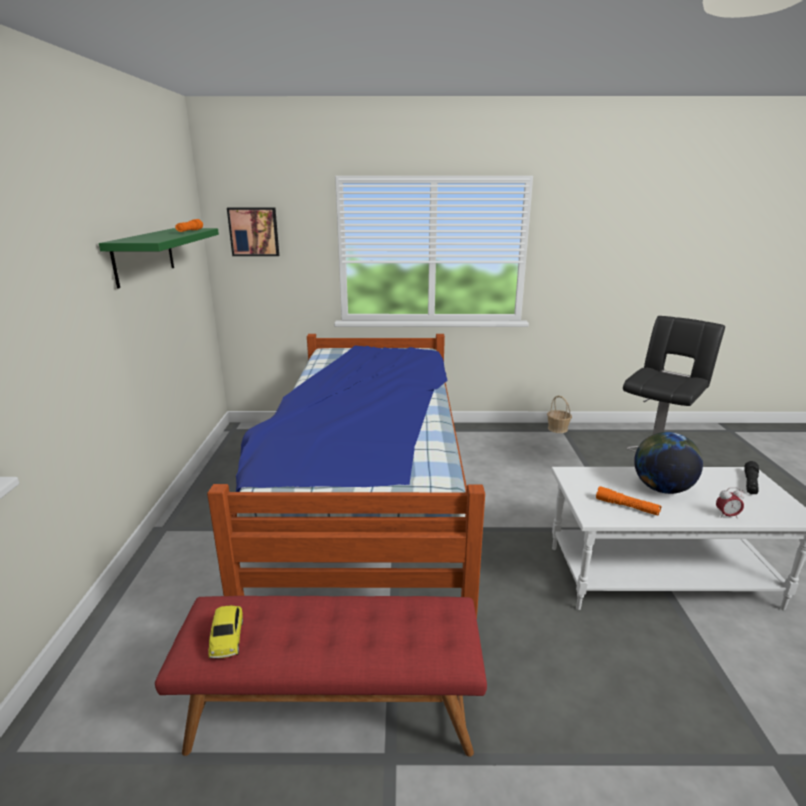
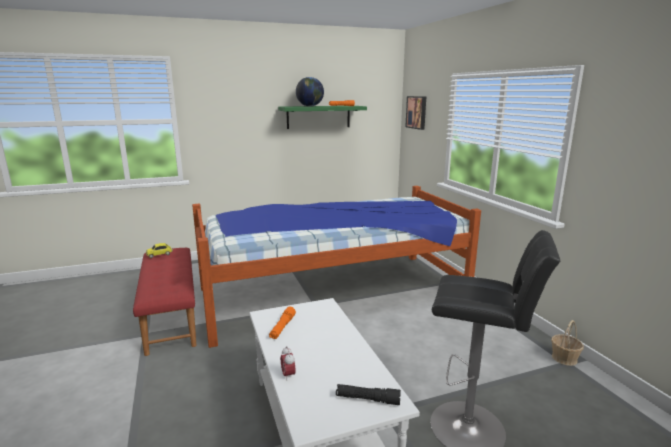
camera: 70 degrees right, 5 degrees down
(661, 488) = (322, 344): globe -> globe (310, 106)

